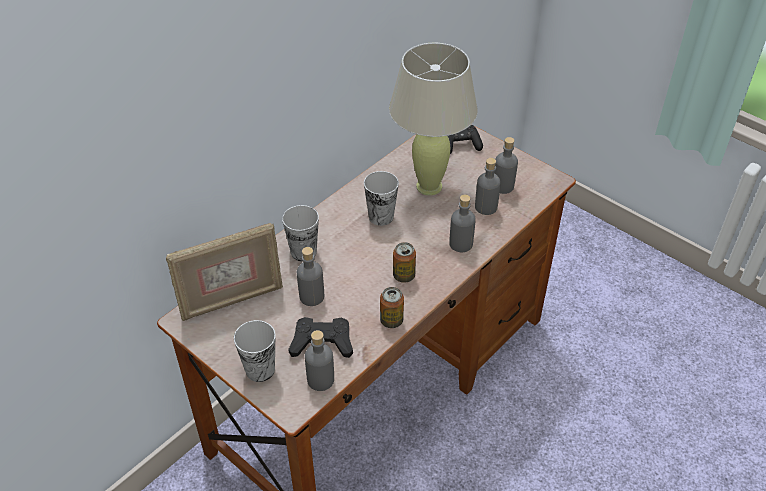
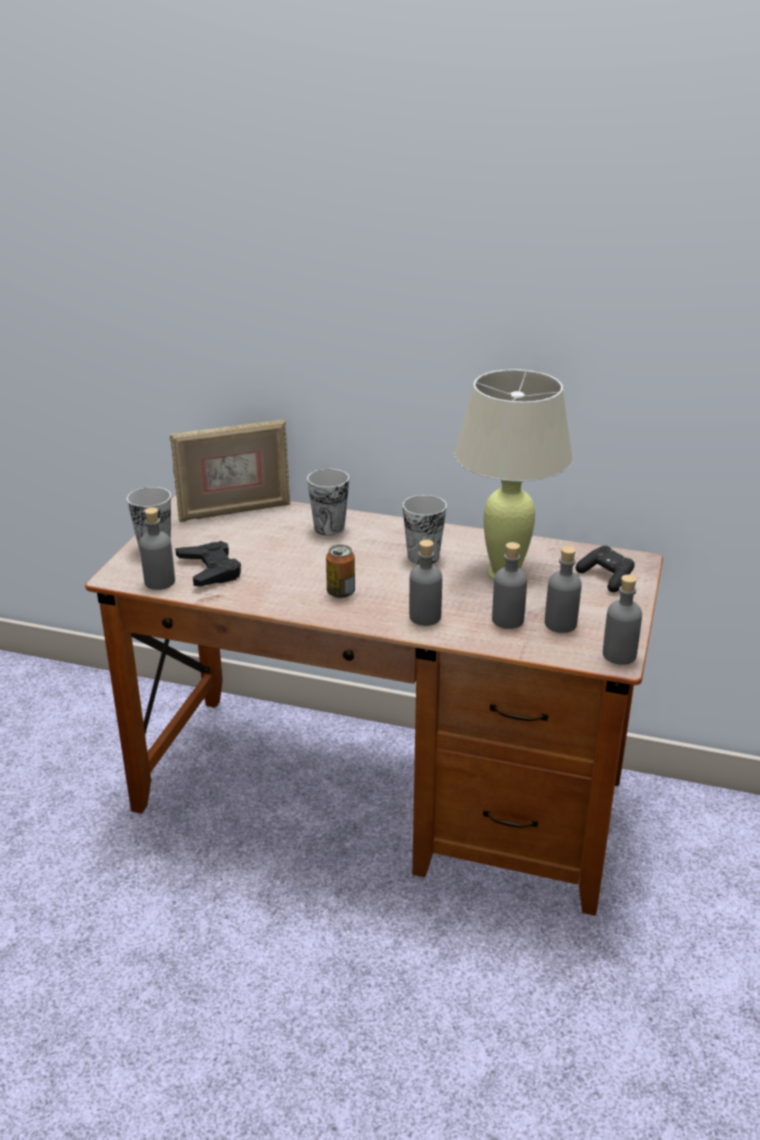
camera: 65 degrees right, 15 degrees down
(231, 300) = (234, 511): picture frame -> picture frame turned 60 degrees counterclockwise
(311, 297) = (269, 548): grey bottle -> grey bottle (619, 655)
(391, 321) = (267, 601): can -> none

